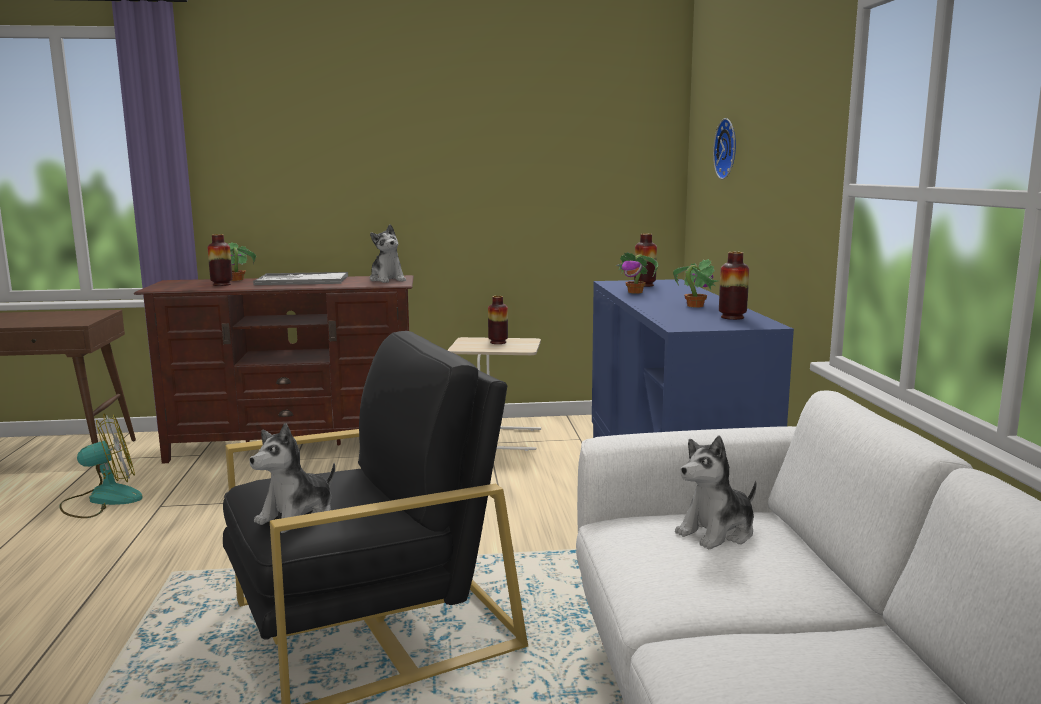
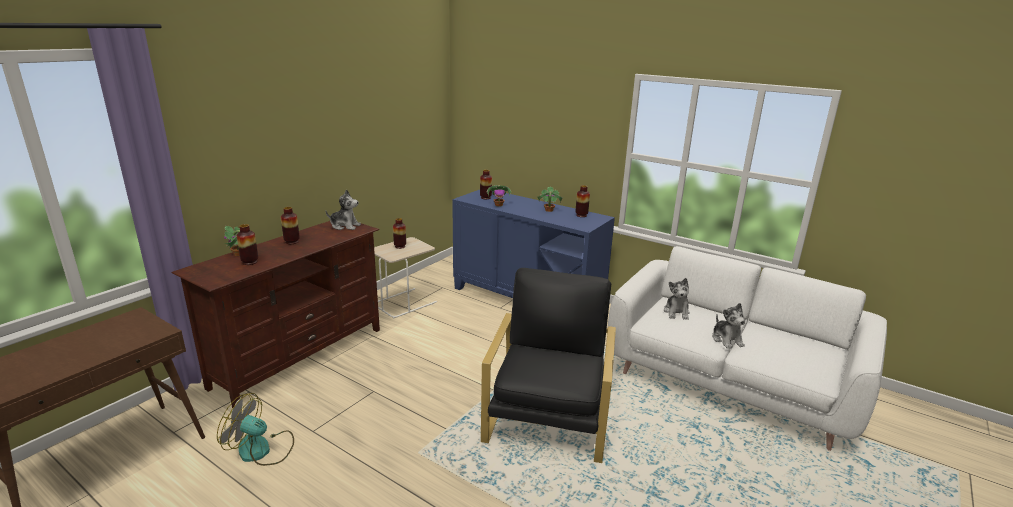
camera: 50 degrees left, 10 degrees up
(102, 500) = (262, 450): fan -> fan turned 90 degrees counterclockwise
(297, 516) = (570, 377): plush toy -> plush toy (726, 340)
(301, 280) = (292, 242): tray -> vase
(728, 149) = (507, 117): wall clock -> none

